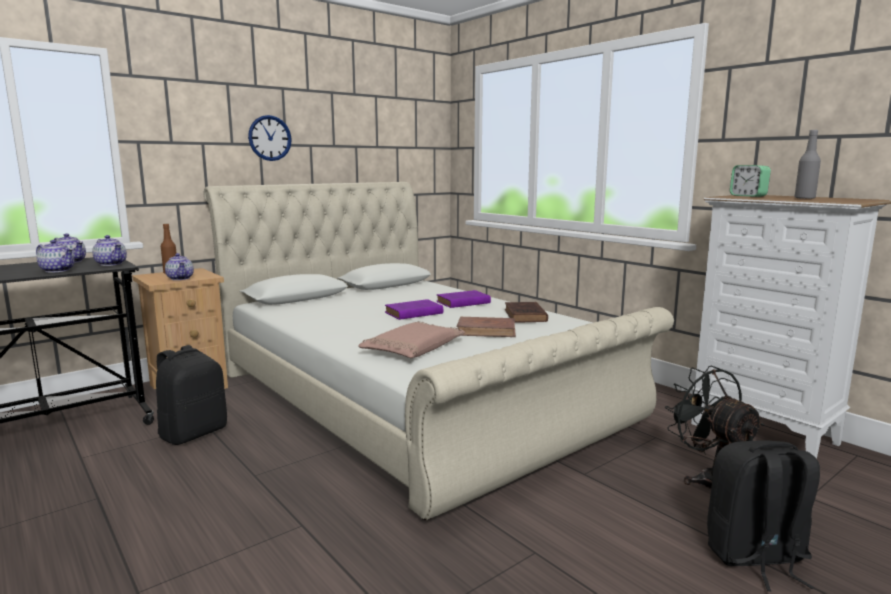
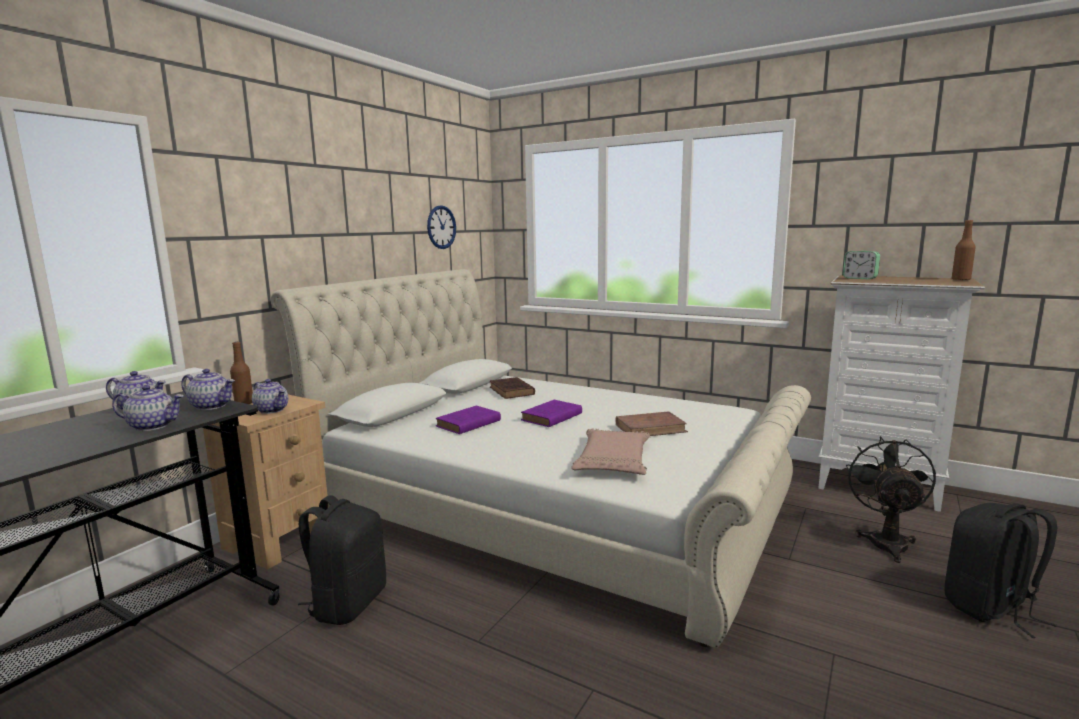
camera: 20 degrees left, 0 degrees up
(270, 138) = (333, 227): wall clock -> wall clock (441, 227)
(462, 302) = (579, 398): purple book -> purple book (467, 424)
(525, 316) = (661, 406): brown book -> brown book (512, 391)
(710, 479) = (886, 540): black fan -> black fan turned 60 degrees clockwise
(804, 198) = (916, 280): grey bottle -> none
(863, 199) = (961, 279): none -> brown bottle

